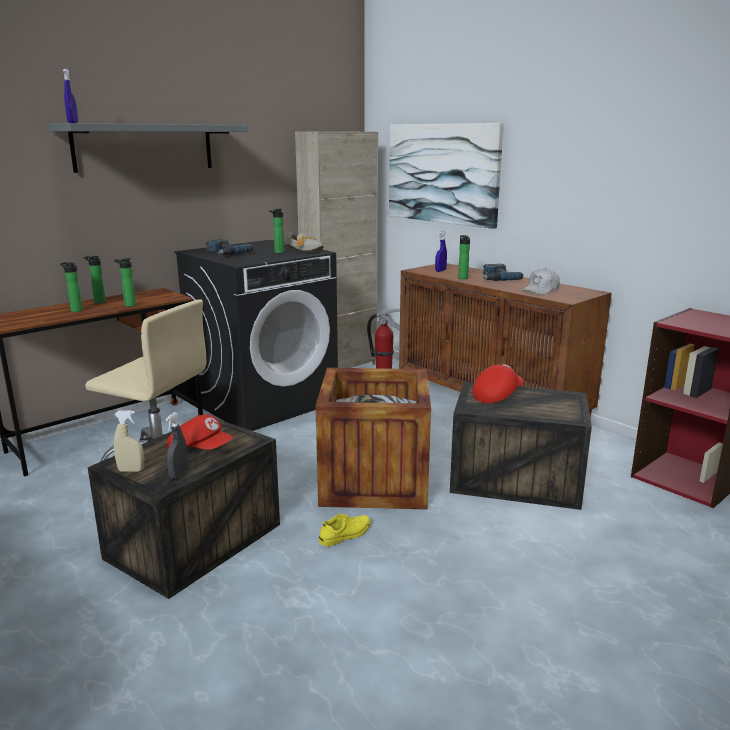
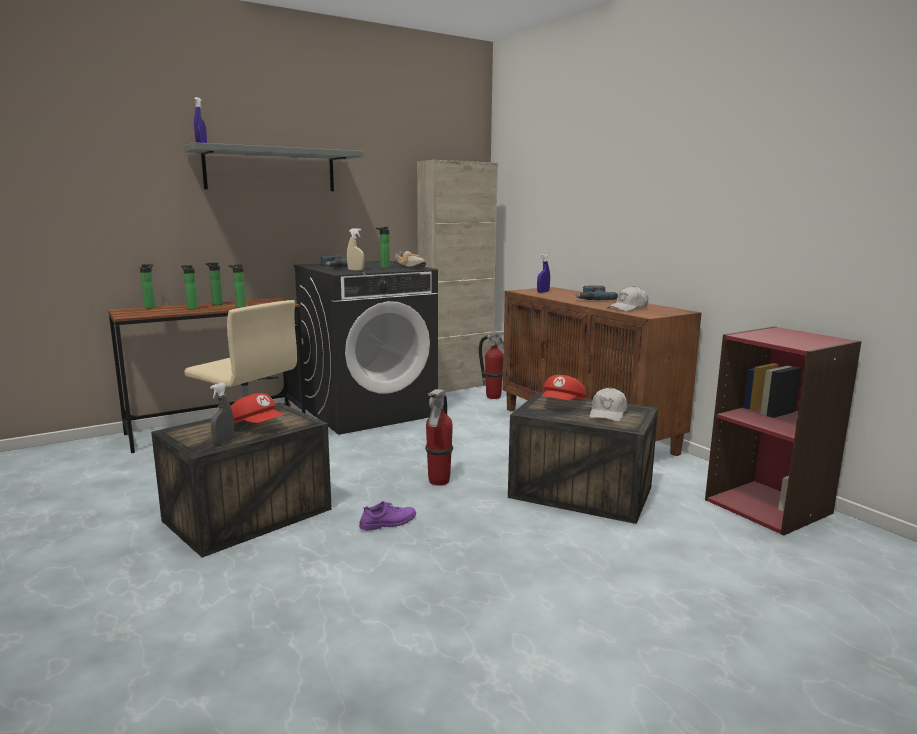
camera: 10 degrees right, 5 degrees down
(131, 470) = (185, 436): beige spray bottle -> beige spray bottle (355, 270)
(345, 534) = (388, 522): yellow shoe -> purple shoe
(374, 481) = (438, 482): crate -> fire extinguisher
(442, 173) = (554, 200): picture -> none
(462, 278) = (559, 297): bottle -> bottle (150, 307)
(497, 395) = (563, 404): red cap -> red cap turned 150 degrees clockwise
(545, 404) = (608, 414): none -> white cap

